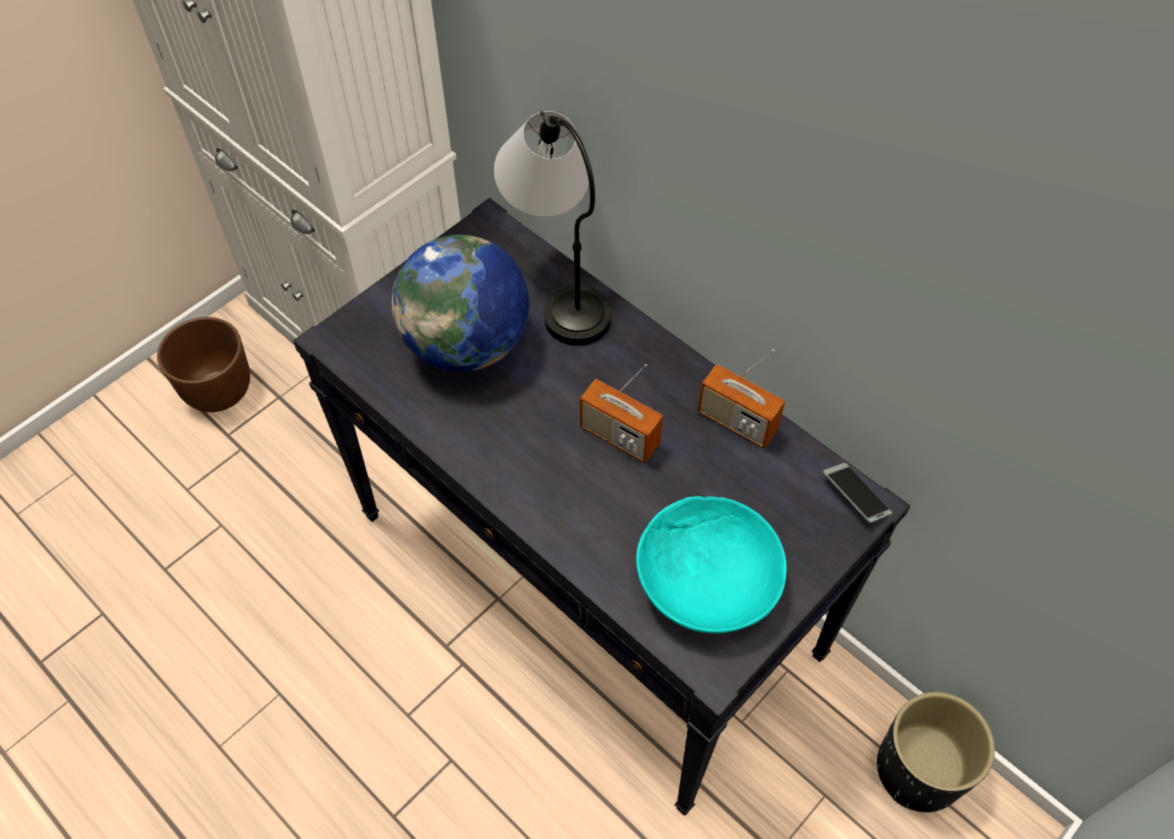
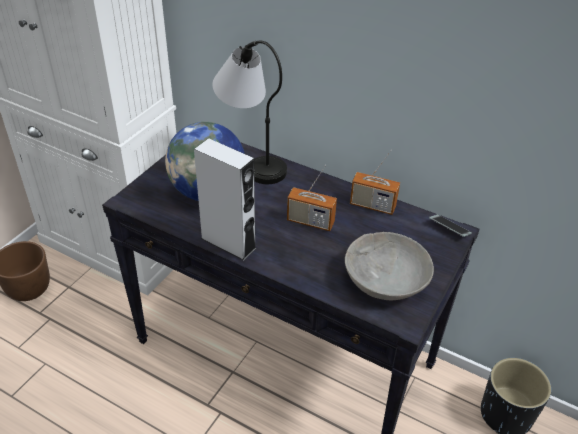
camera: 15 degrees left, 15 degrees down
(472, 455) = (228, 243): none -> grey speaker
(706, 581) = (385, 281): turquoise bowl -> grey bowl

